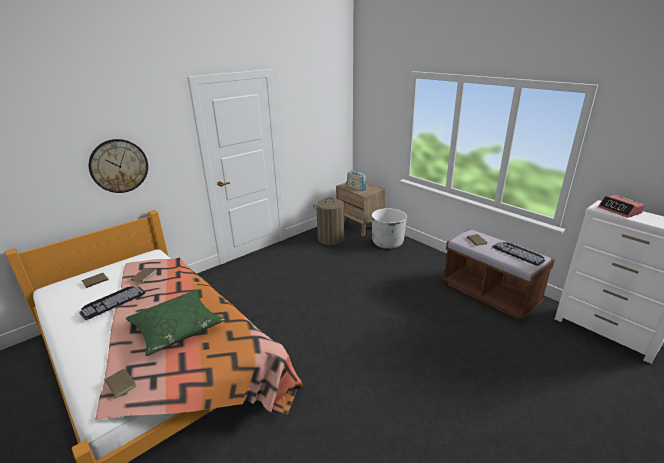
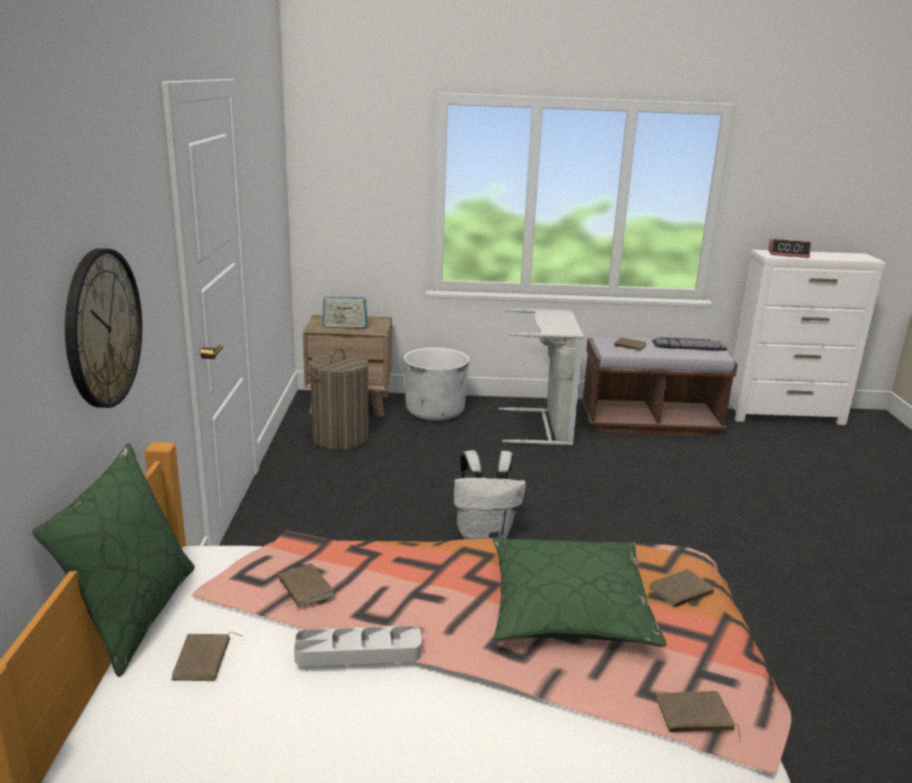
camera: 50 degrees left, 5 degrees down
(111, 261) = (133, 615): none -> green pillow
(112, 301) = (358, 652): keyboard -> grey tray
(215, 350) = (682, 592): none -> brown book
(307, 302) = (484, 535): none -> white backpack
(424, 271) = (545, 428): none -> grey laundry basket

